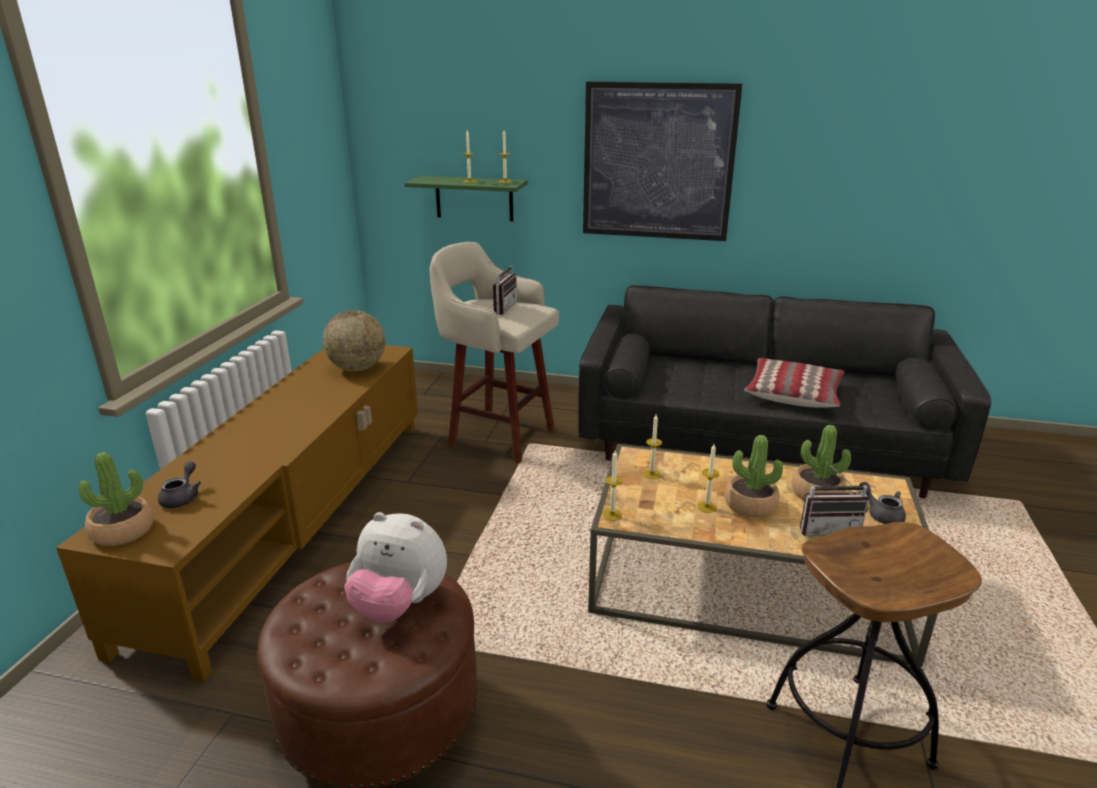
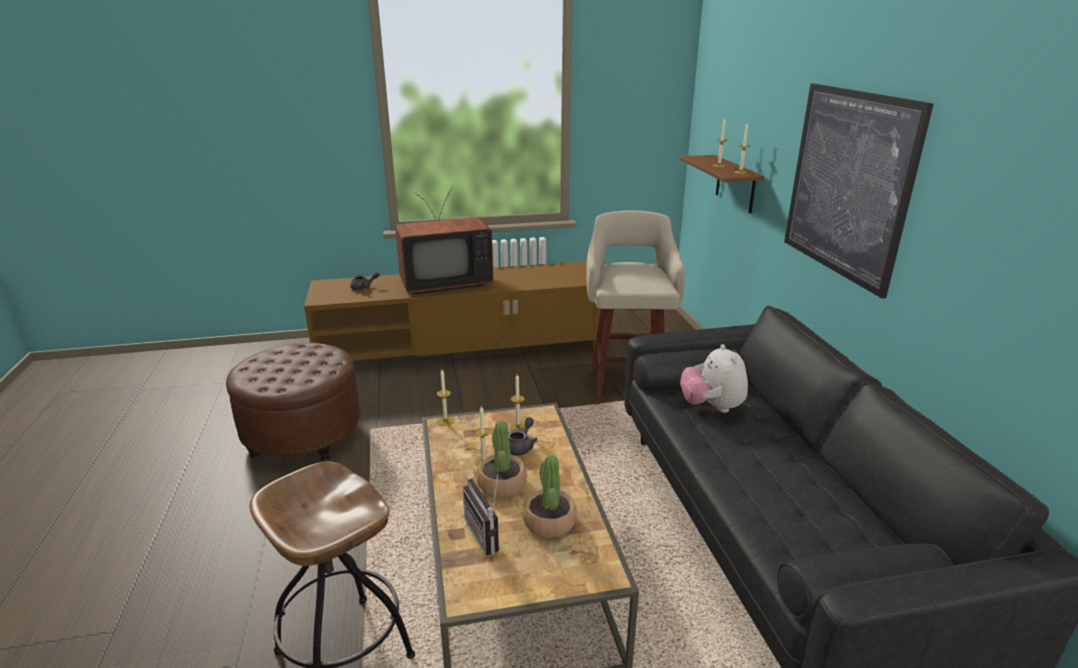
camera: 65 degrees right, 0 degrees up
(123, 531) = (328, 287): potted plant -> none
(267, 432) = (444, 283): none -> television
(357, 368) = (550, 279): globe -> none
(399, 605) = (303, 371): plush toy -> plush toy (712, 407)
(474, 198) = (735, 184): green shelf -> brown shelf
(500, 308) = (636, 273): radio -> none
(793, 393) = (762, 481): pillow -> none
(881, 514) = (537, 570): grey teapot -> grey teapot (520, 447)

